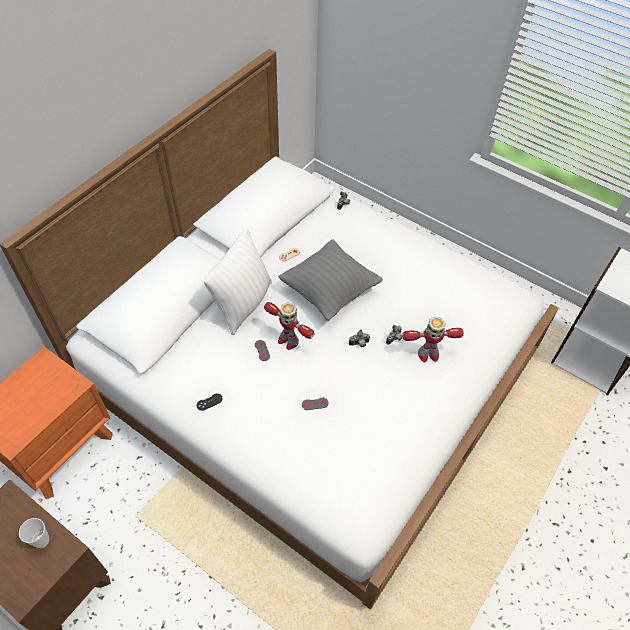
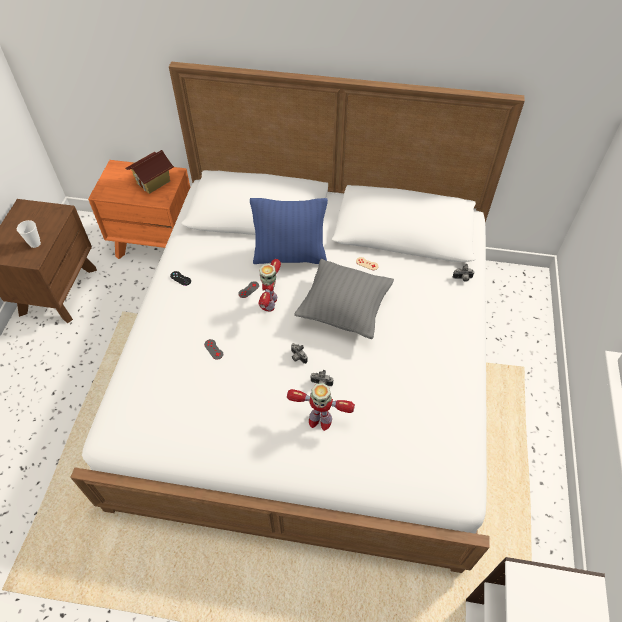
camera: 65 degrees right, 0 degrees up
(40, 384) = (153, 182): none -> toy house
(243, 303) = (290, 256): white pillow -> blue pillow
(427, 354) = (319, 420): toy robot -> toy robot turned 45 degrees counterclockwise

